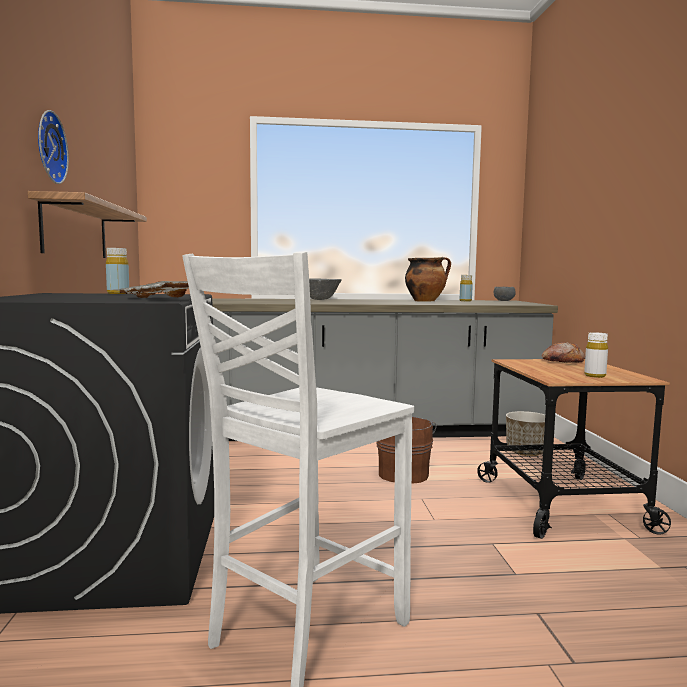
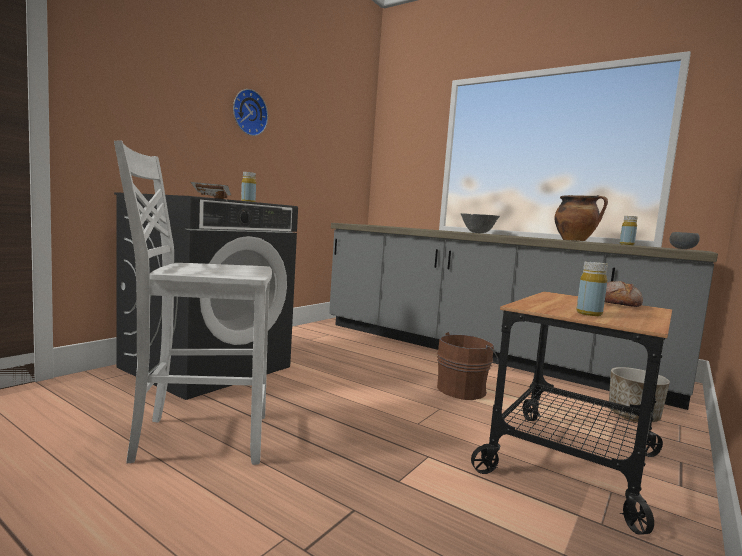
camera: 40 degrees right, 0 degrees up
(76, 230) = (277, 168): shelf -> none
(595, 376) = (589, 314): white bottle -> yellow bottle

